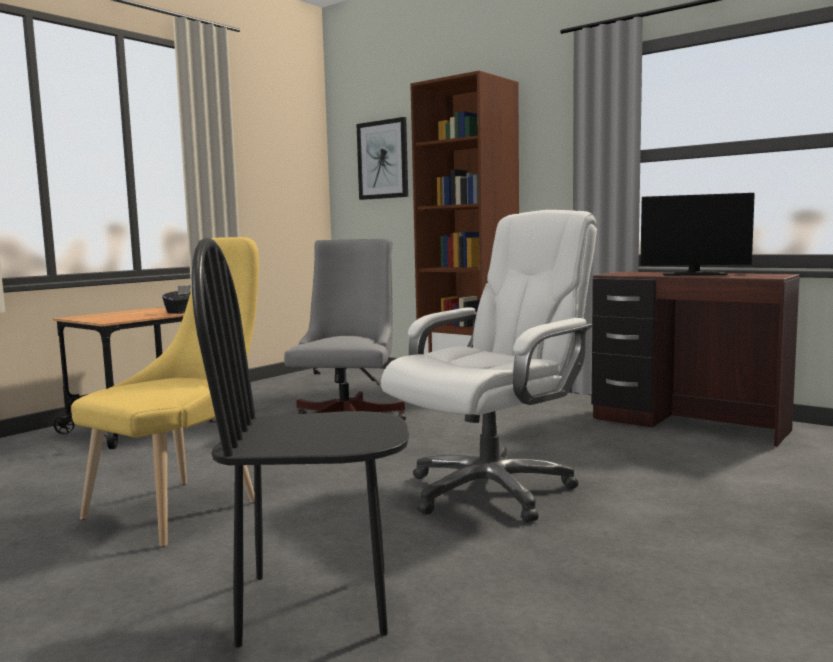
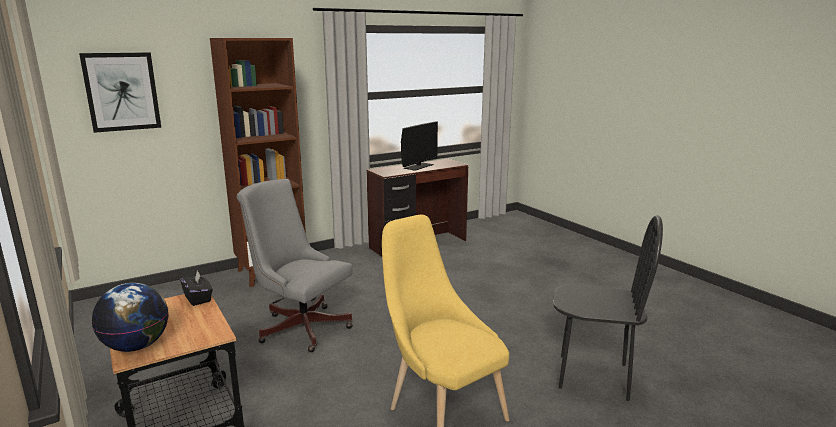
camera: 70 degrees left, 10 degrees up
(92, 316) = (137, 346): none -> globe
(316, 604) = (593, 376): black chair -> black chair turned 90 degrees counterclockwise
(490, 490) = (477, 310): white office chair -> none

